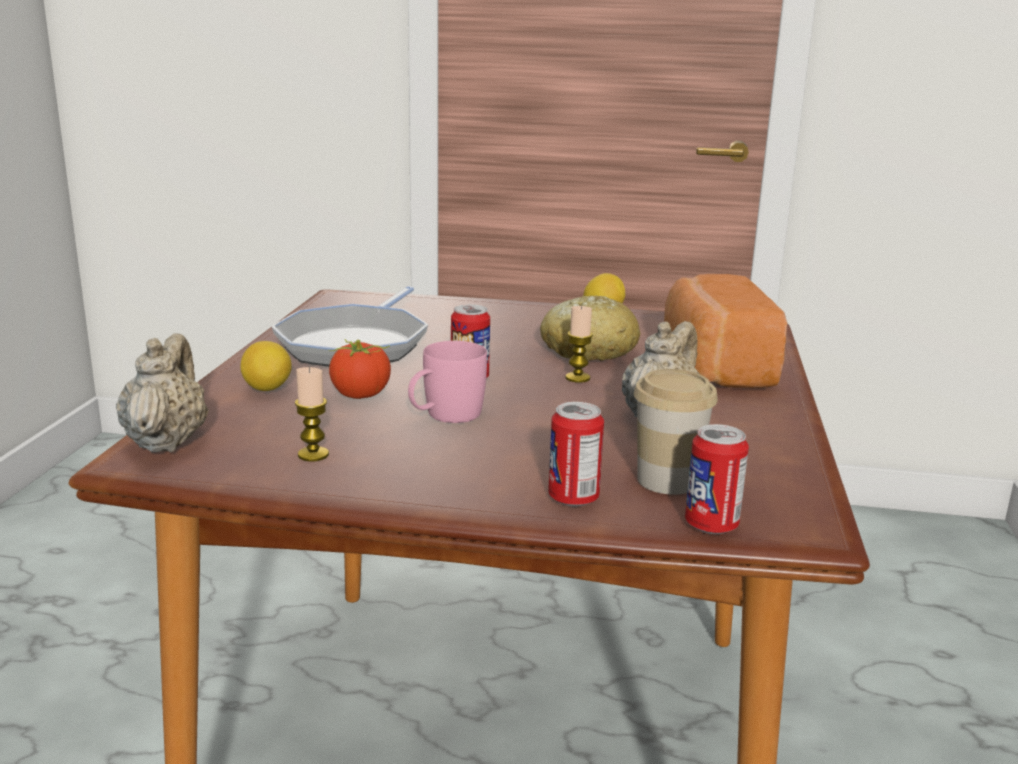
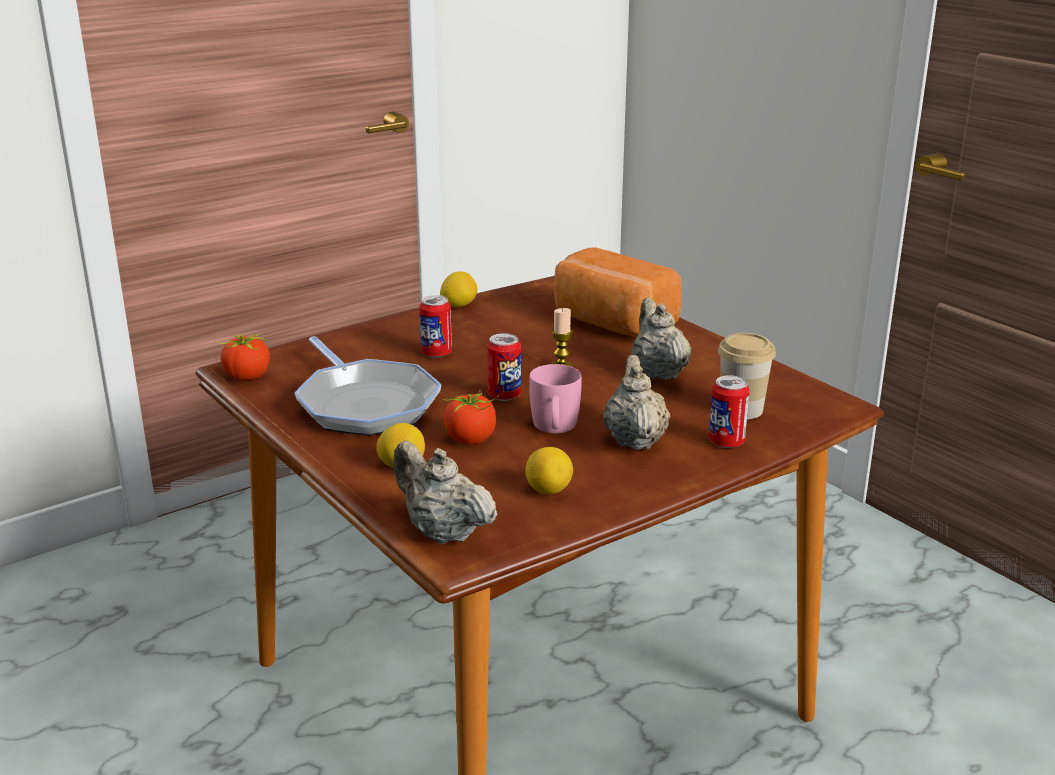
camera: 45 degrees left, 5 degrees up
(313, 455) = (548, 491): candle -> lemon
(331, 302) = (247, 377): none -> tomato
(488, 455) = (634, 440): none -> beige teapot
(587, 349) = (519, 341): bread -> none
(711, 525) = (805, 424): can -> can (436, 353)

